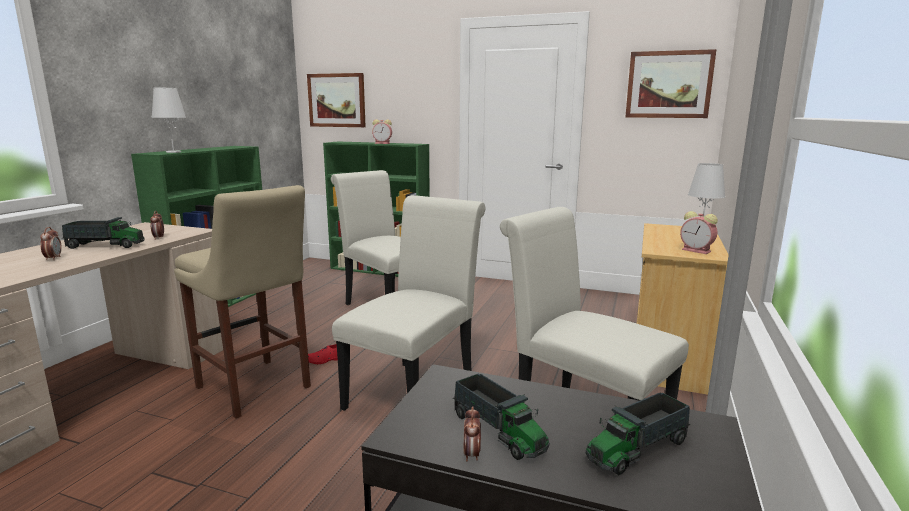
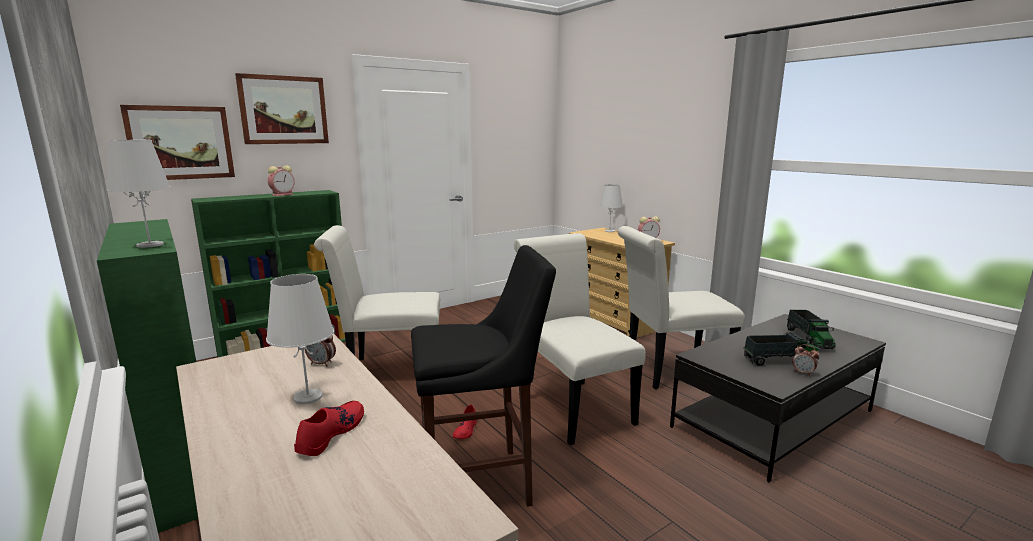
camera: 55 degrees left, 0 degrees up
(53, 258) = (331, 433): alarm clock -> red shoe
(105, 246) = (308, 397): toy truck -> white table lamp
(255, 389) = (482, 482): beige stool -> black stool
(669, 84) = (525, 127): picture -> picture (284, 110)

